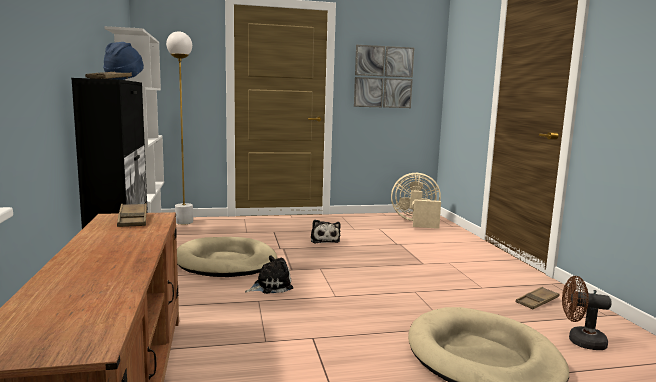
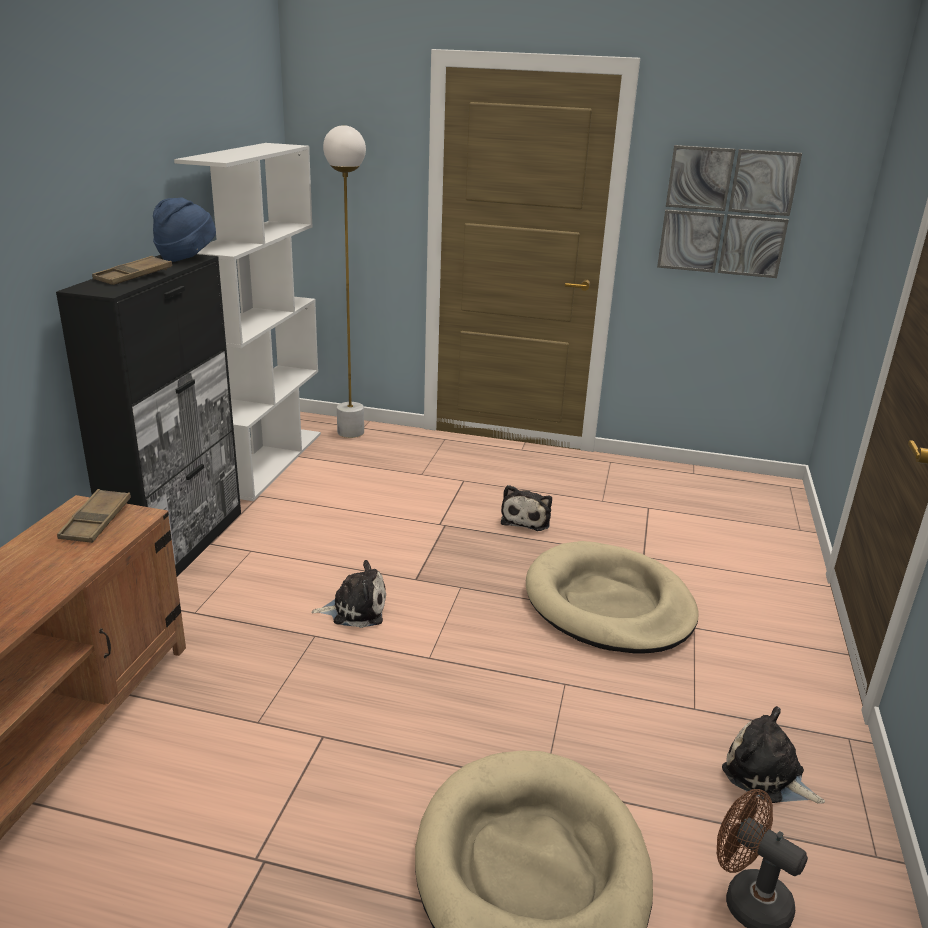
camera: 25 degrees right, 15 degrees up
(226, 262) = (337, 539): beige dog bed -> beige dog bed (608, 604)
(416, 222) = (735, 504): beige fan -> none
(537, 301) = (767, 775): brown tray -> plush toy

